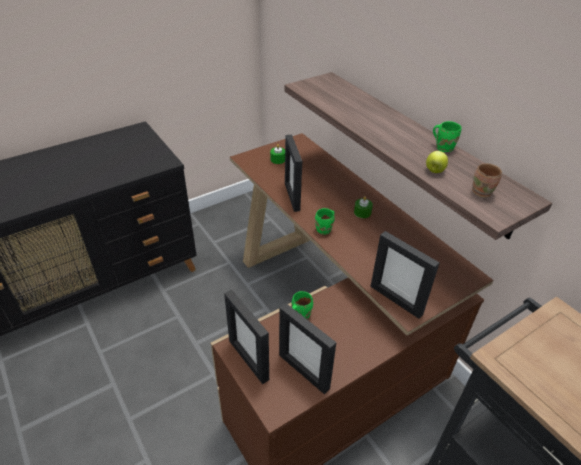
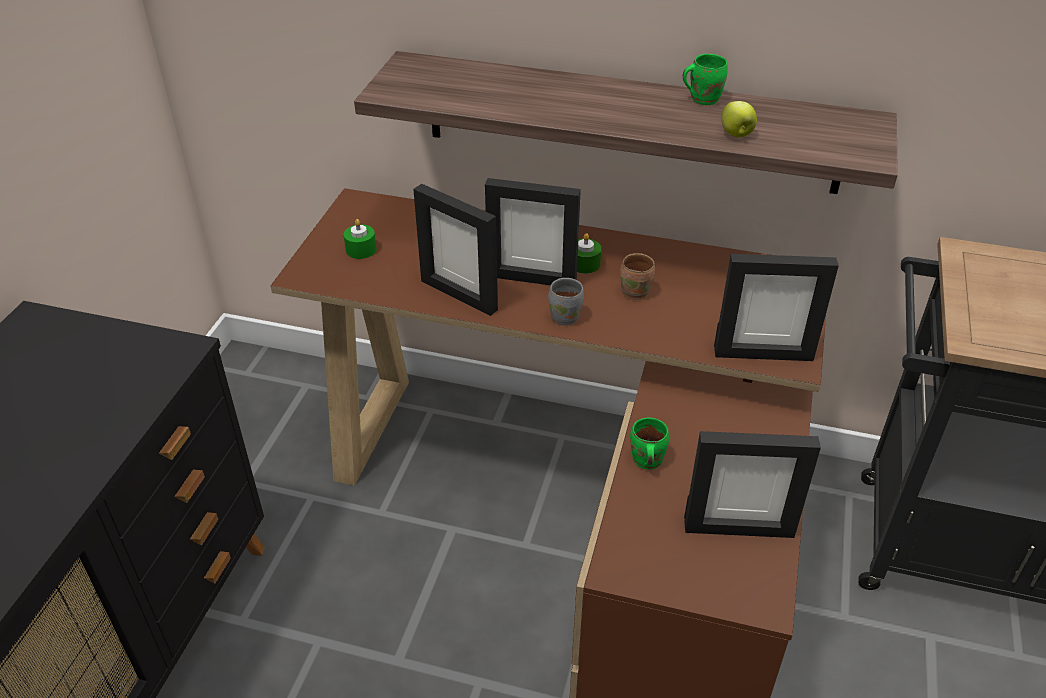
camera: 40 degrees left, 0 degrees up
(249, 359) = (656, 566): picture frame -> picture frame (532, 278)
(325, 230) = (566, 316): green mug -> grey mug
(483, 192) = (821, 135): brown mug -> brown mug (636, 291)

